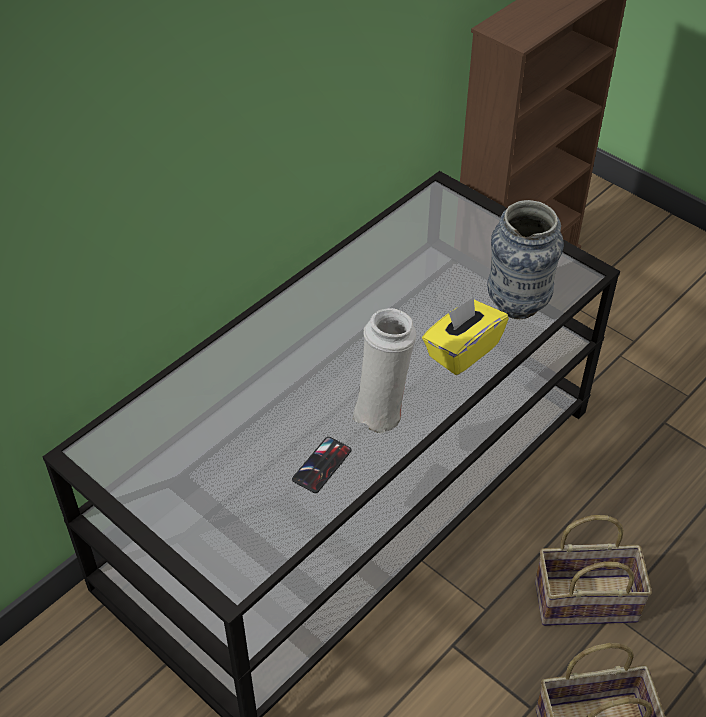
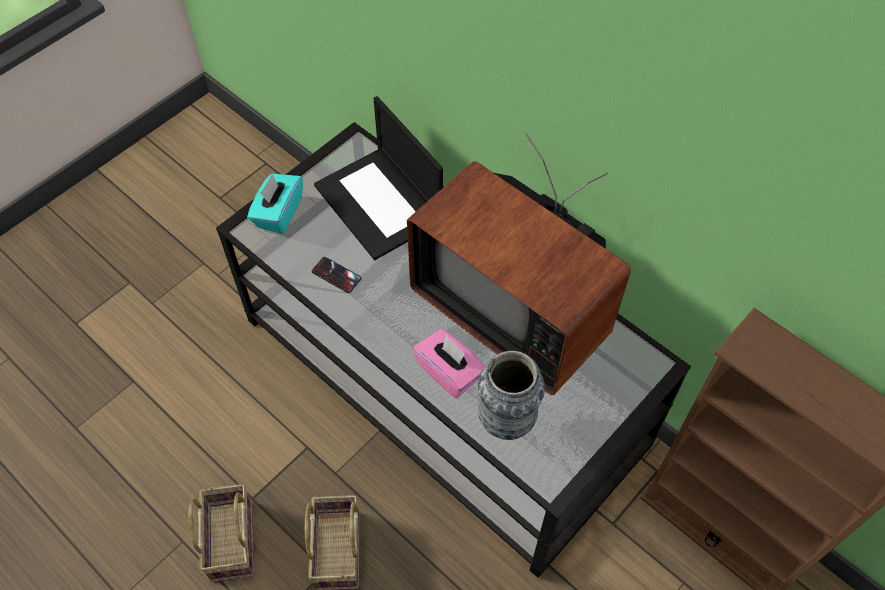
camera: 90 degrees right, 10 degrees up
(204, 420) = (380, 203): none -> laptop
(209, 539) = (278, 213): none -> turquoise tissue box
(369, 293) = (516, 306): none -> television
(382, 411) = (385, 313): white vase -> none
(462, 350) = (449, 372): yellow tissue box -> pink tissue box

